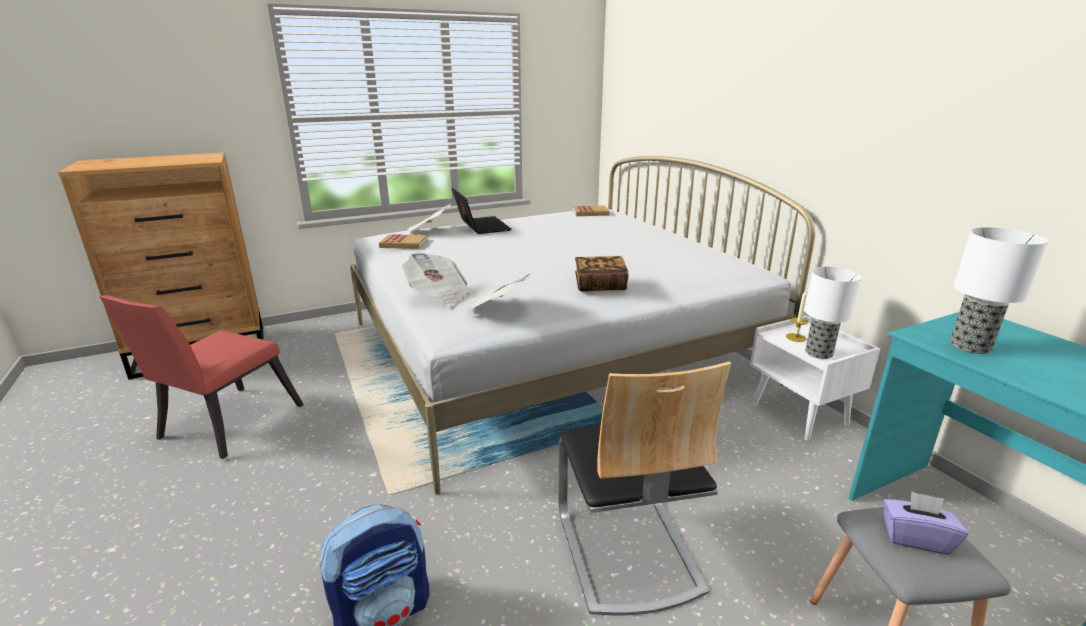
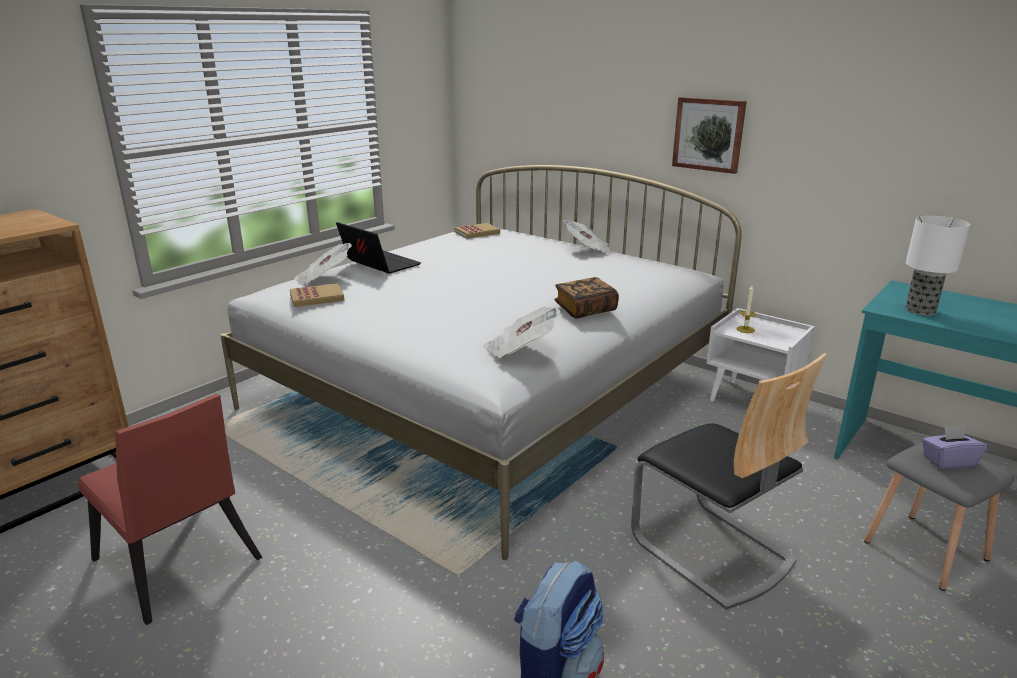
camera: 25 degrees left, 0 degrees up
(224, 425) = (179, 566): red chair -> red chair turned 45 degrees counterclockwise
(438, 295) = (441, 348): newspaper -> newspaper (588, 250)
(795, 127) = (709, 134): none -> picture
(819, 353) = (773, 339): table lamp -> none

